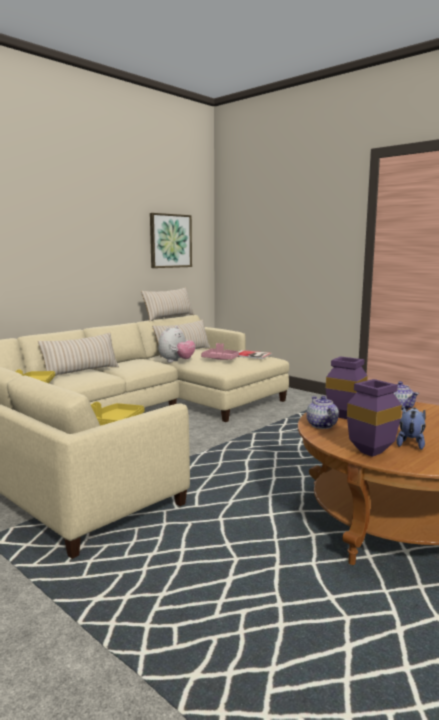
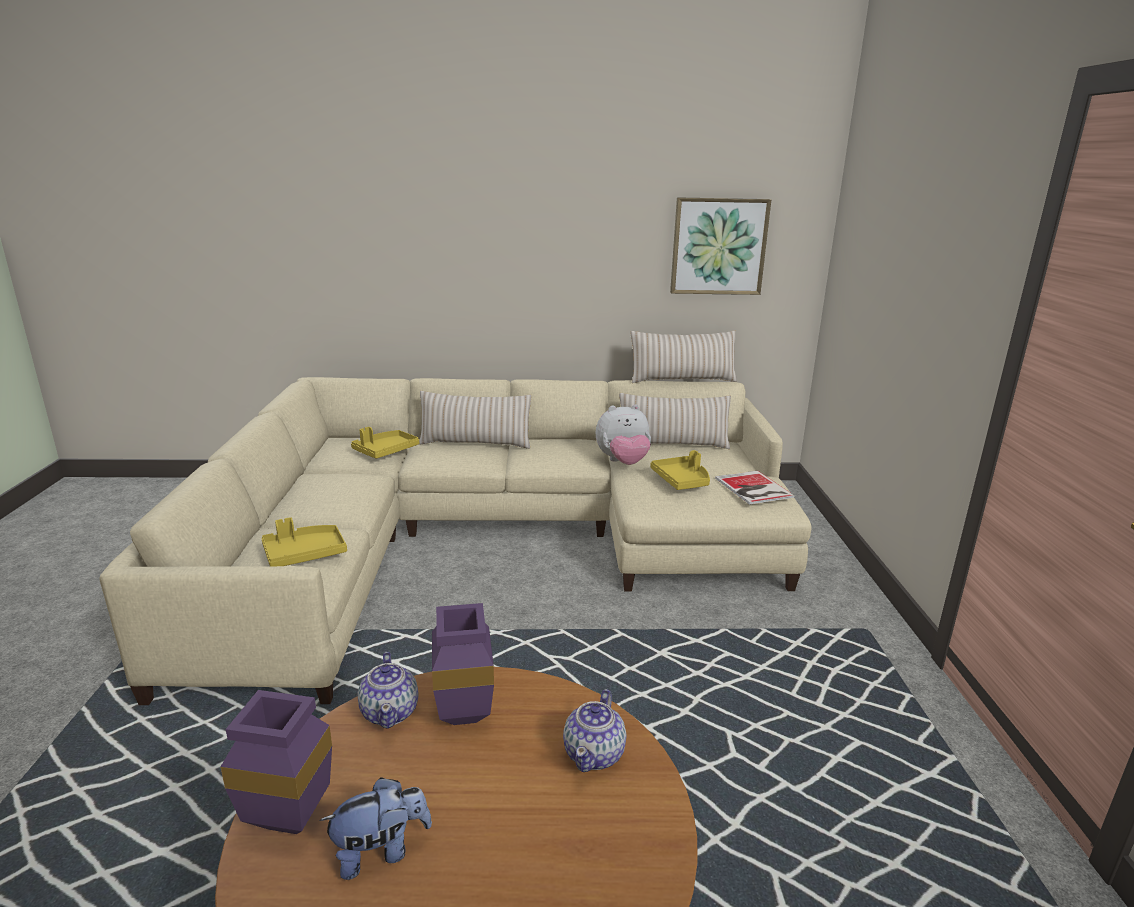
camera: 45 degrees right, 10 degrees up
(220, 359) = (682, 480): pink tray -> yellow tray
(321, 425) = (390, 712): teapot -> teapot turned 135 degrees clockwise

